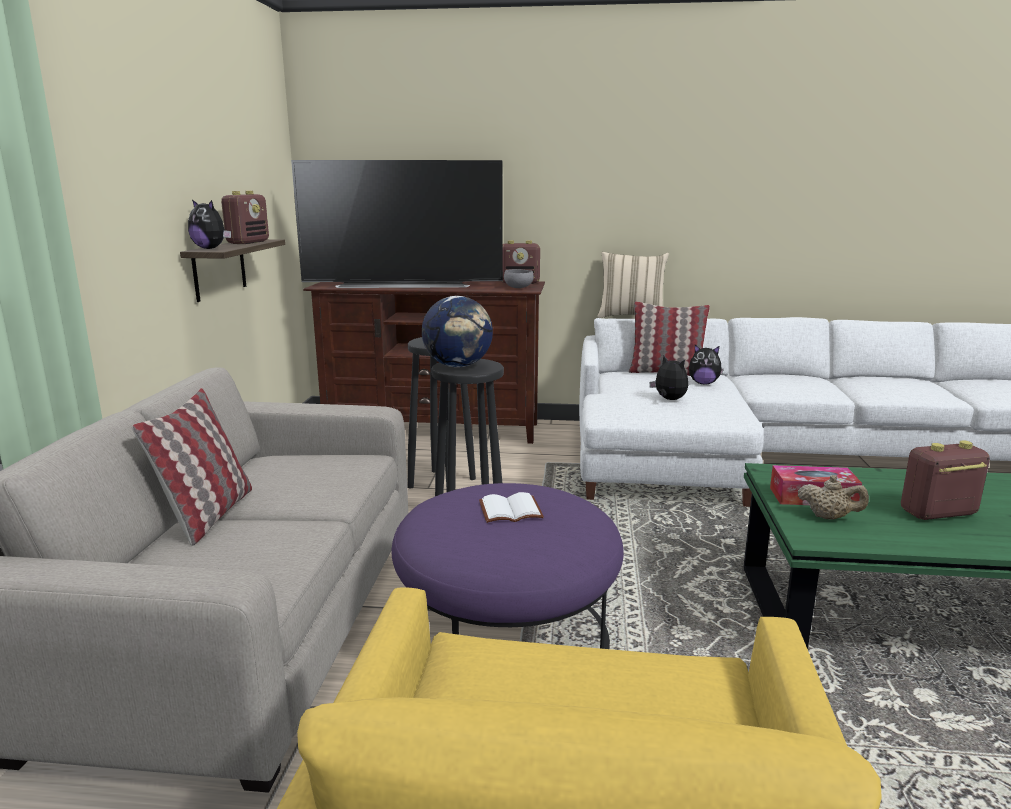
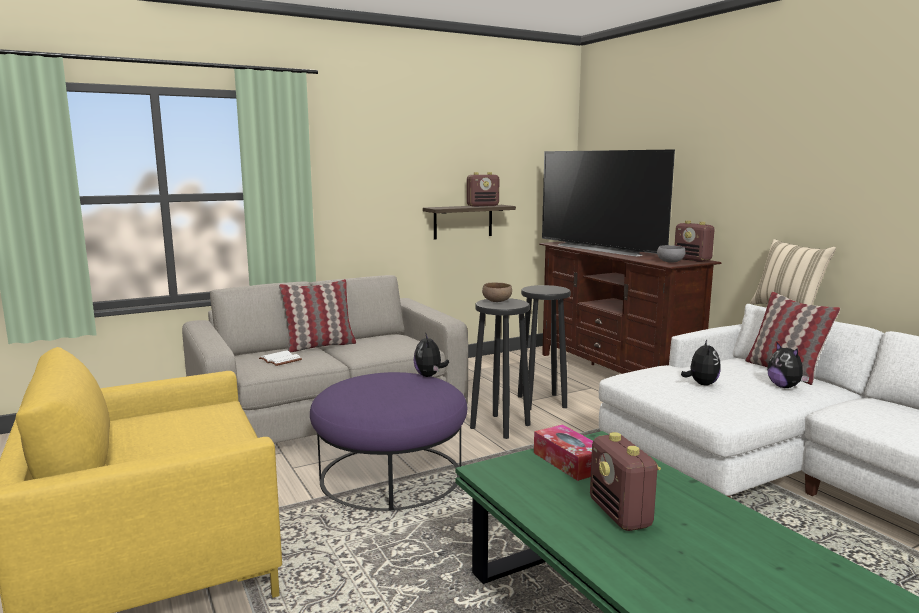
camera: 55 degrees right, 5 degrees down
(211, 248) = (442, 207): plush toy -> plush toy (429, 376)
(458, 366) = (497, 301): globe -> brown bowl
(509, 511) = (395, 387): white book -> white book (279, 360)
(829, 517) = (535, 472): beige teapot -> none
(937, 513) = (621, 514): radio -> radio turned 150 degrees counterclockwise

